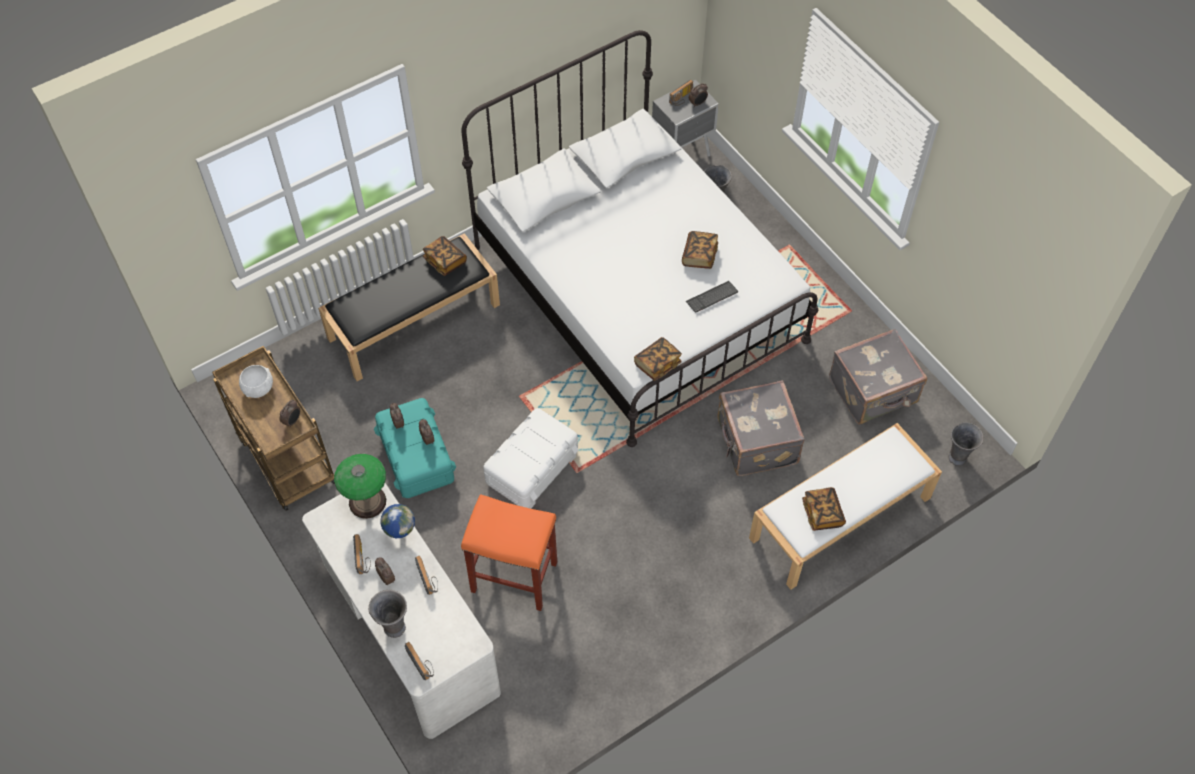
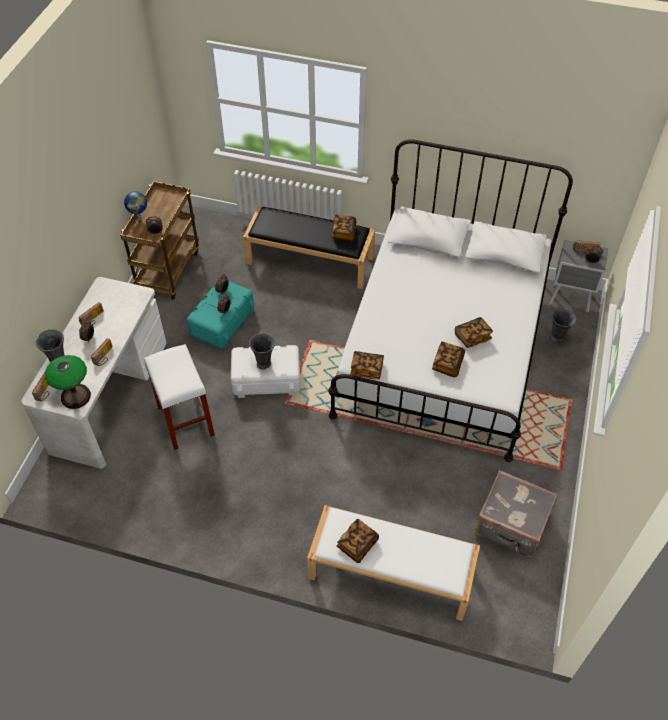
camera: 50 degrees right, 5 degrees down
(258, 388) = (164, 206): white bowl -> none
(368, 501) = (132, 297): table lamp -> table lamp (76, 396)
(401, 535) = (122, 325): globe -> globe (139, 218)
(515, 576) = (186, 422): orange stool -> white stool
(711, 297) = (447, 364): keyboard -> book
(755, 442) = (400, 482): grey suitcase -> none
(957, 457) = (514, 617): grey vase -> grey vase (264, 364)

